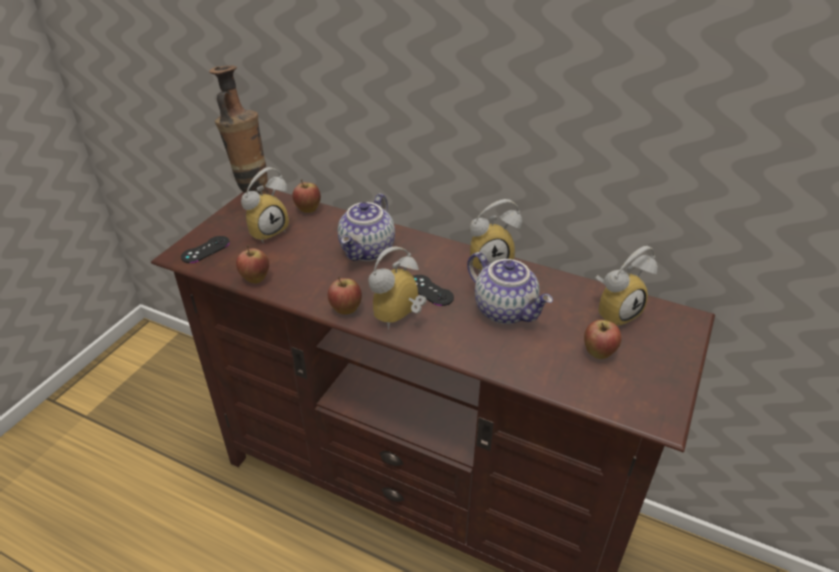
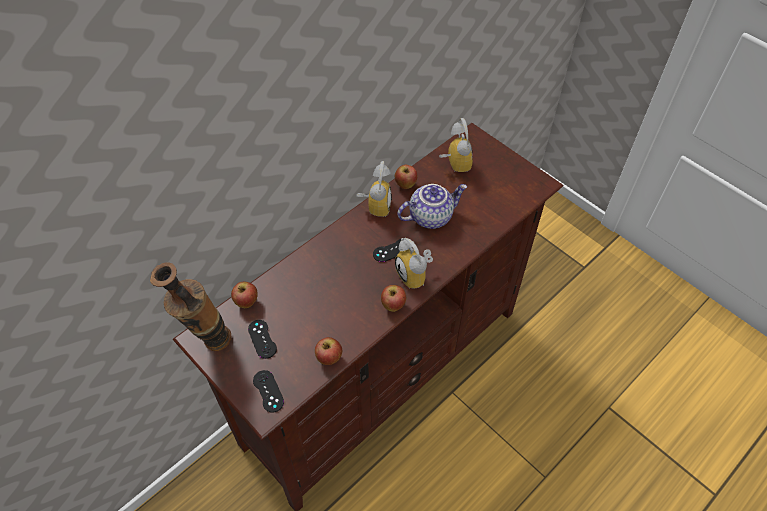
camera: 70 degrees left, 15 degrees up
(267, 230) = (262, 339): alarm clock -> black game controller
(368, 251) = (328, 274): teapot -> none
(598, 353) = (486, 187): apple -> apple (405, 185)

